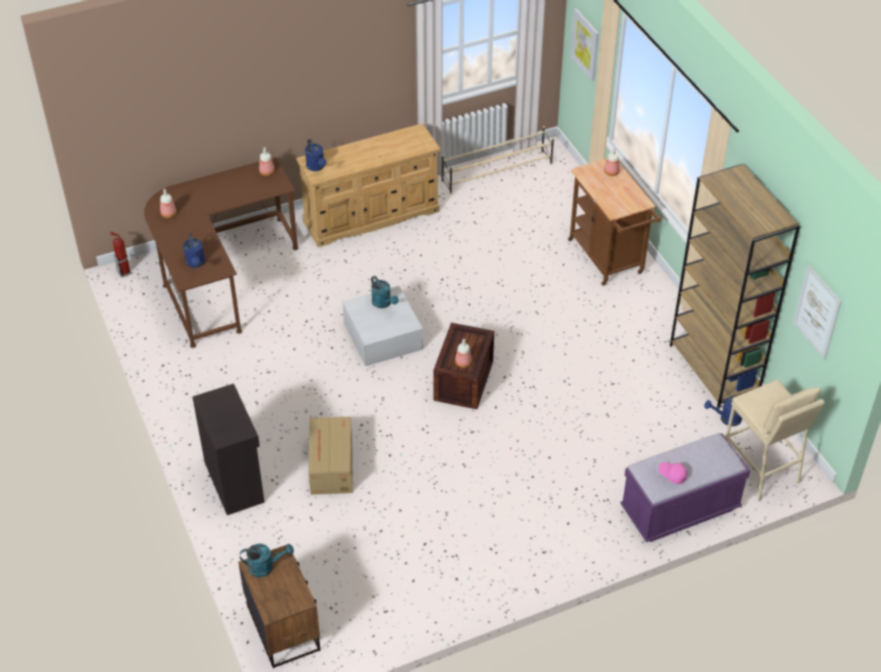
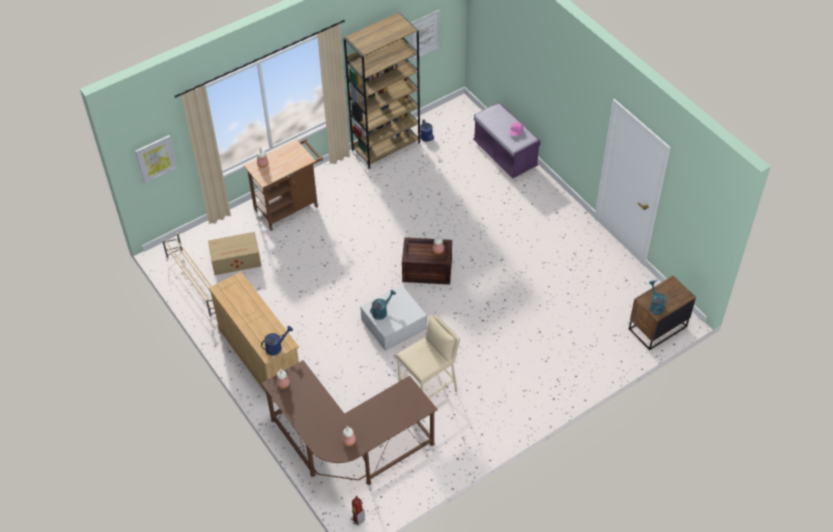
camera: 100 degrees left, 5 degrees up
(196, 263) = (404, 405): blue watering can -> none
(235, 481) = (553, 382): black cabinet -> none
(331, 466) = (524, 330): cardboard box -> cardboard box (236, 260)
(760, 470) = (464, 122): beige stool -> beige stool (429, 391)

